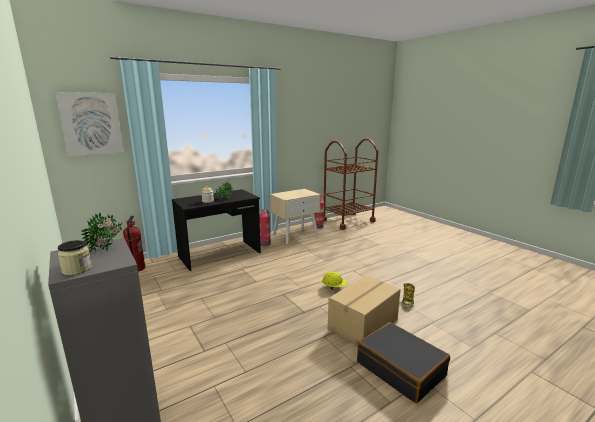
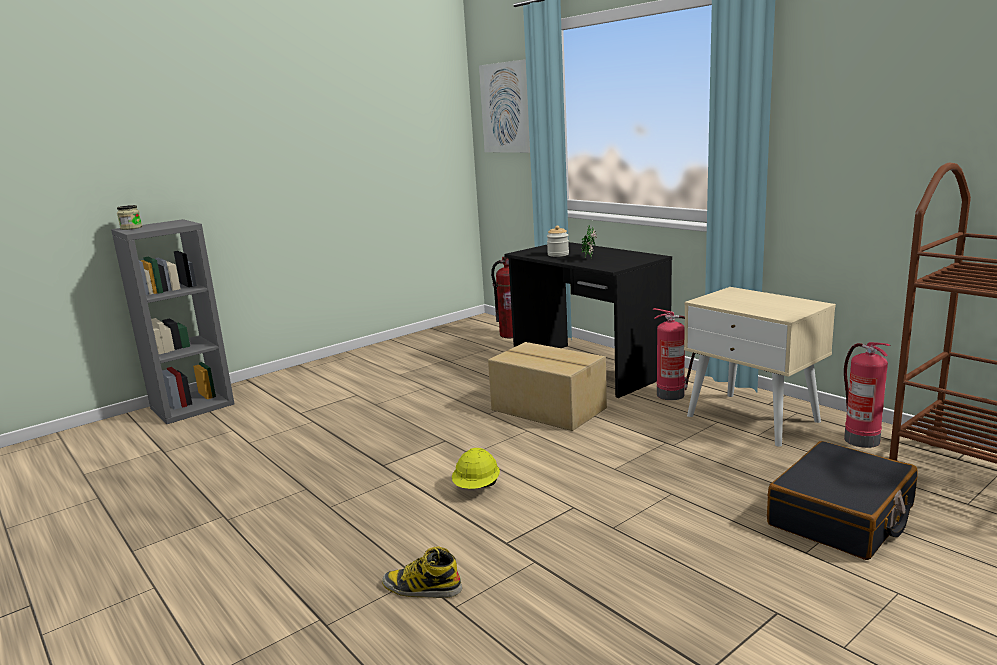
camera: 85 degrees right, 0 degrees up
(108, 248) = (174, 225): potted plant -> none
(364, 324) = (333, 526): cardboard box -> cardboard box (548, 410)
(401, 369) = (193, 564): black suitcase -> black suitcase (841, 516)

